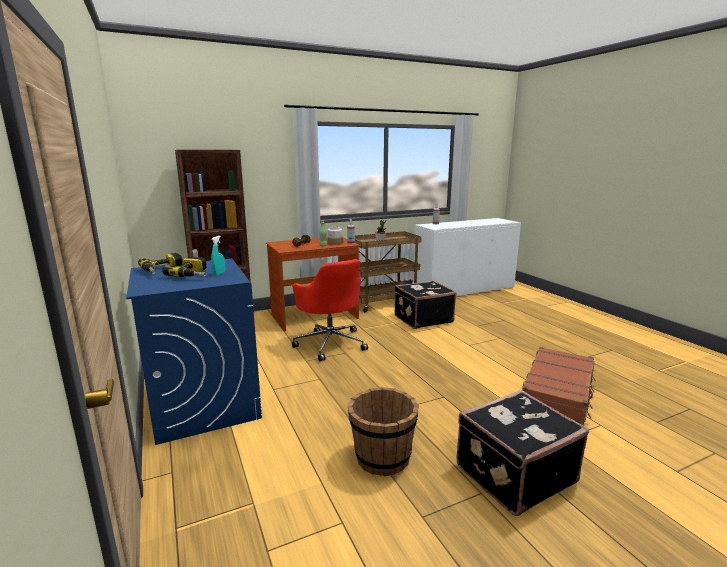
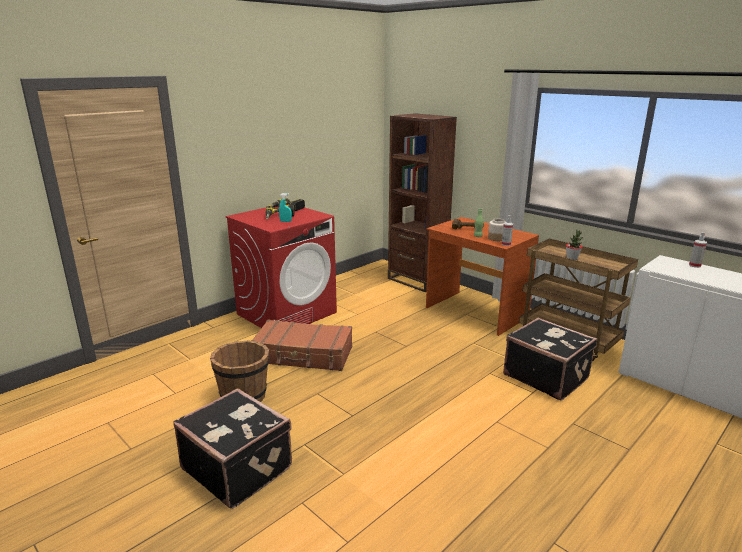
camera: 70 degrees right, 5 degrees up
(204, 403) = (287, 313): blue washing machine -> red washing machine
(330, 343) = (420, 334): red office chair -> none
(558, 395) = (405, 505): brown suitcase -> brown suitcase (303, 355)

